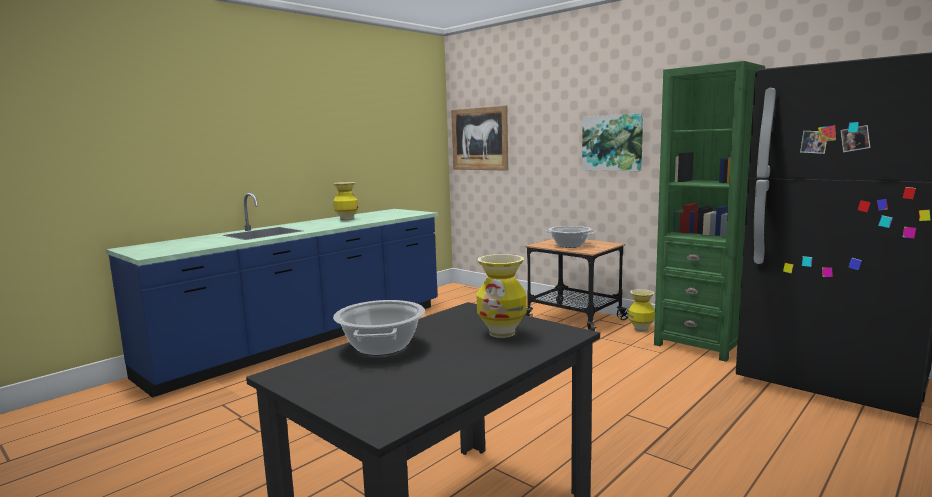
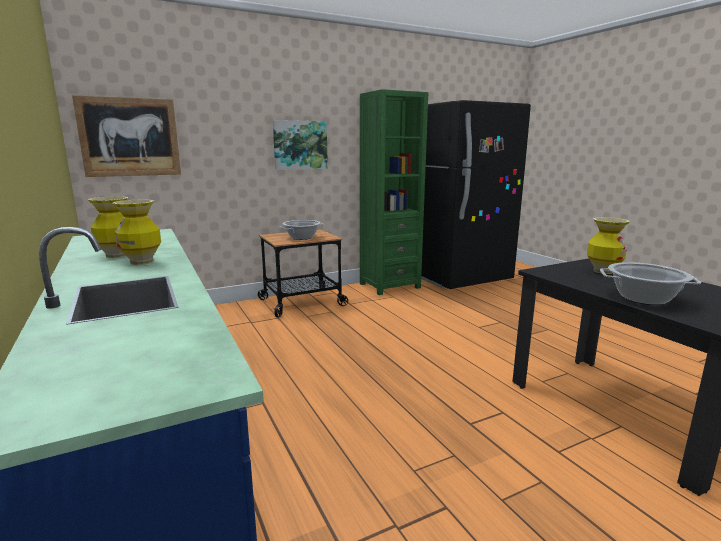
camera: 70 degrees left, 5 degrees up
(641, 329) = (347, 291): vase -> vase (142, 262)

